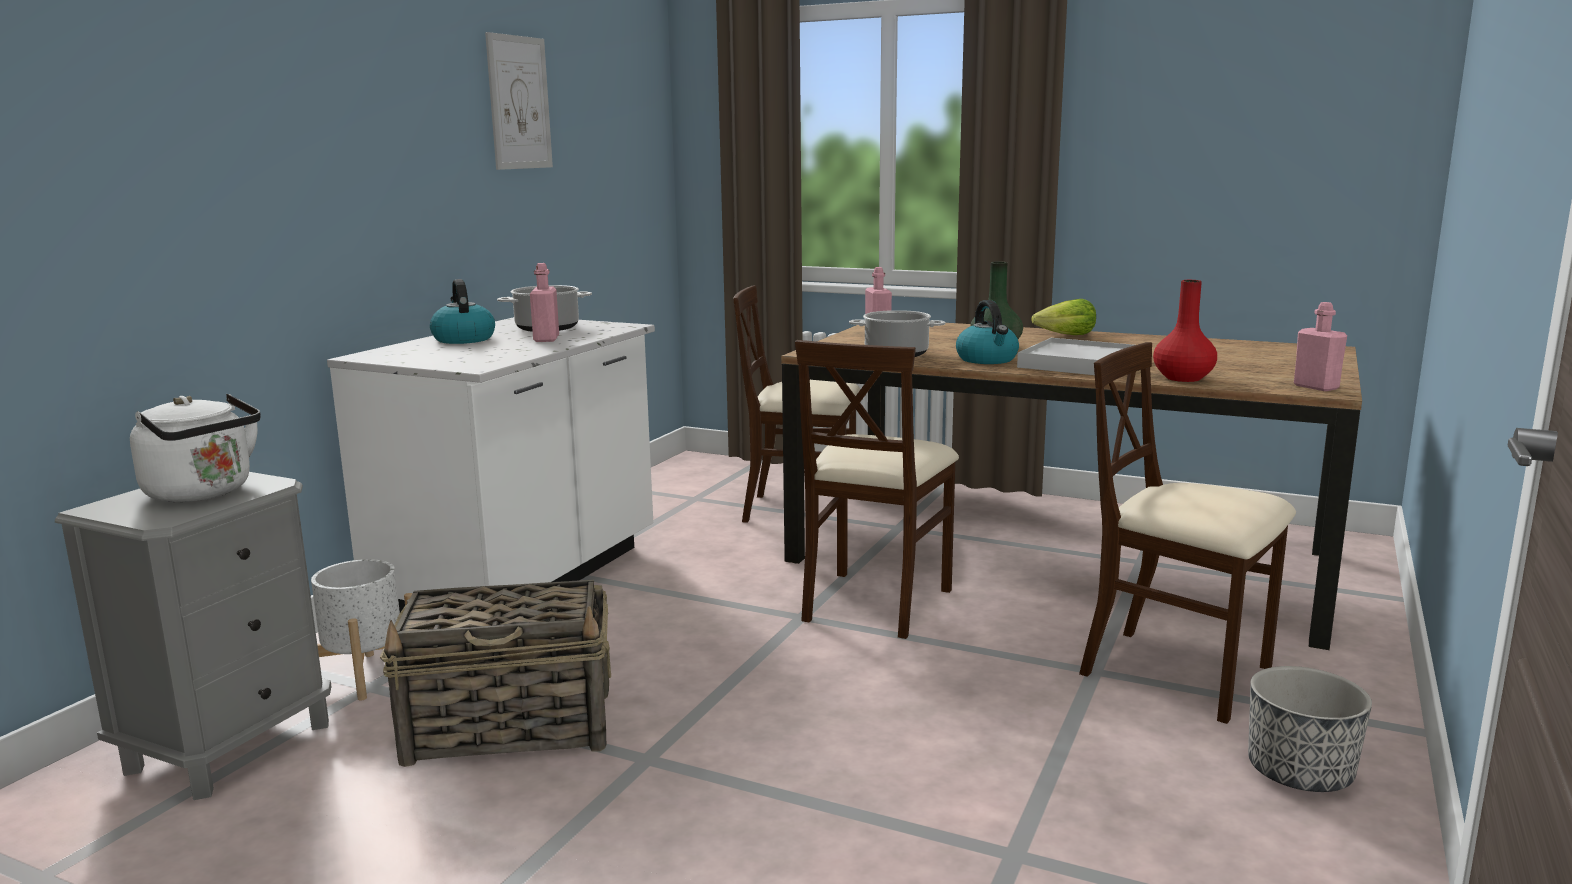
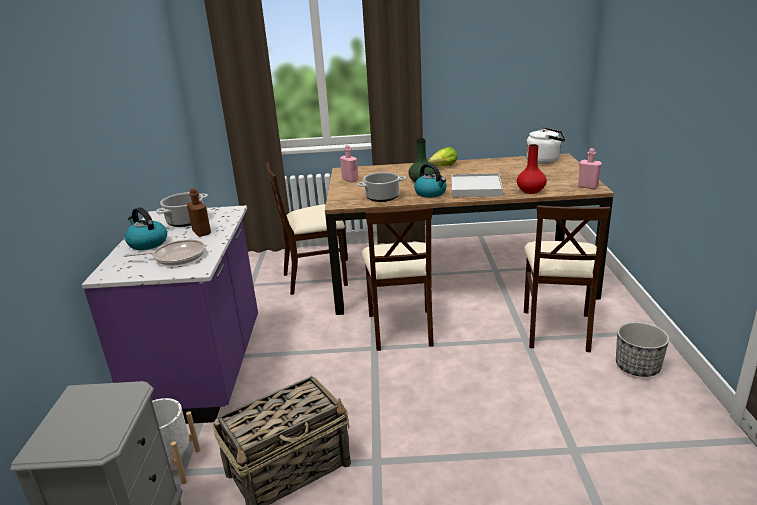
camera: 25 degrees left, 10 degrees up
(203, 493) = (97, 412): white kettle -> white kettle (544, 161)
(474, 354) = (176, 257): none -> frying pan
(519, 103) = (119, 76): picture -> none
(522, 583) = (204, 371): white counter -> purple counter
(546, 339) = (201, 232): pink bottle -> brown bottle
(1178, 673) = (557, 329): beige chair -> beige chair turned 90 degrees counterclockwise

